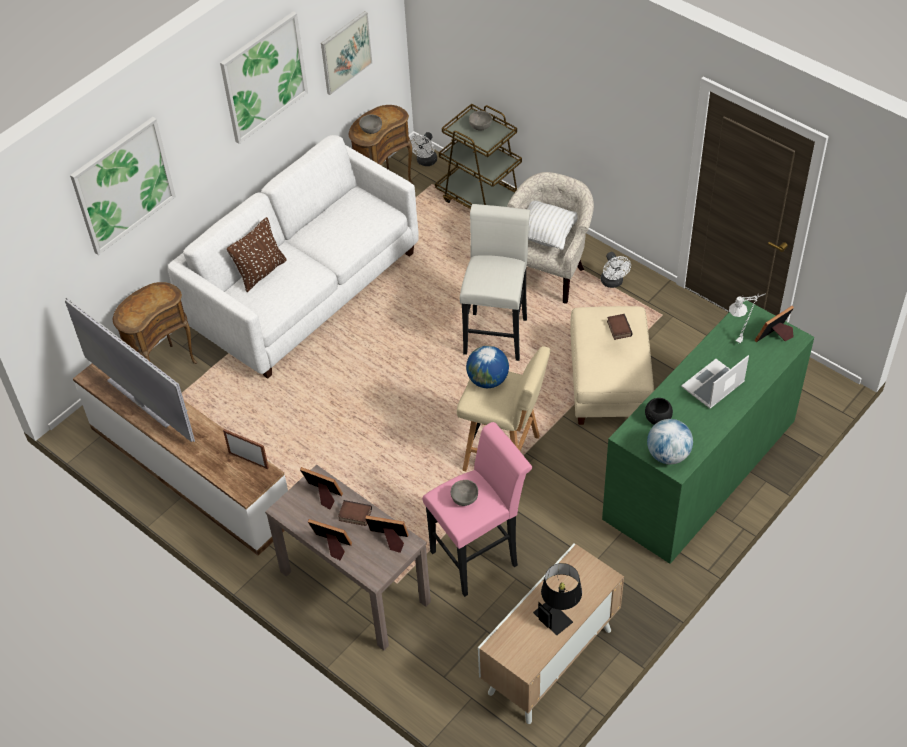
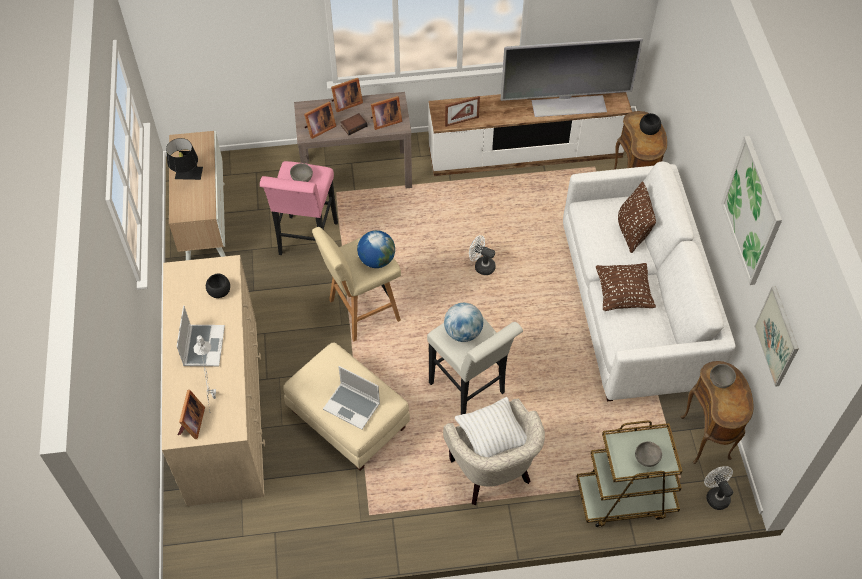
camera: 130 degrees right, 5 degrees up
(123, 185) = (698, 74): picture -> none
(138, 305) = (648, 130): none -> black bowl
(335, 242) = (623, 295): none -> brown pillow
(613, 283) = (436, 512): white fan -> white fan (481, 266)
(618, 328) = (352, 406): book -> laptop
(668, 455) = (189, 273): globe -> globe (463, 332)
(700, 469) = (223, 409): green dresser -> beige dresser

